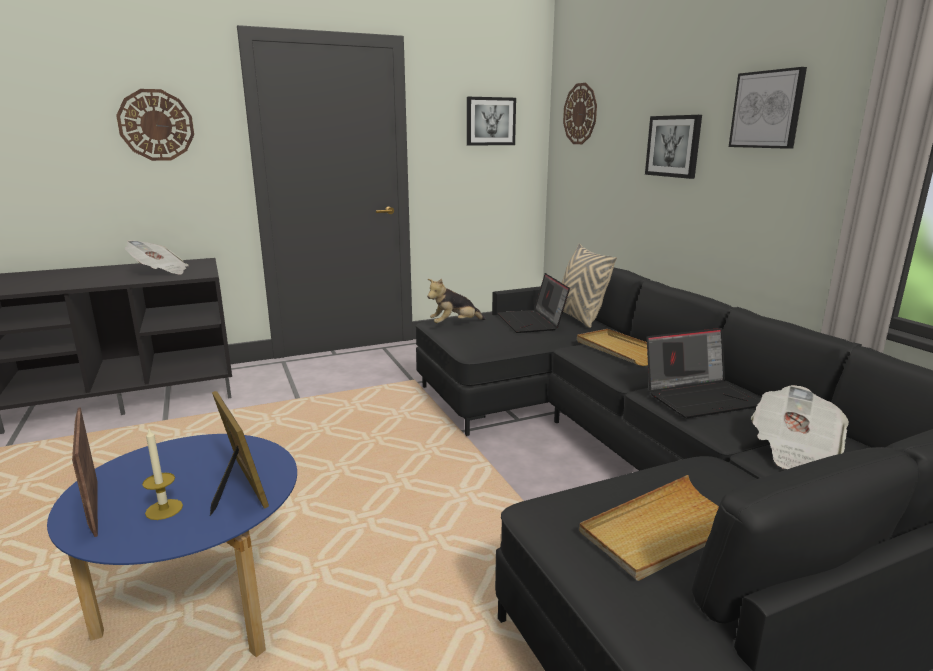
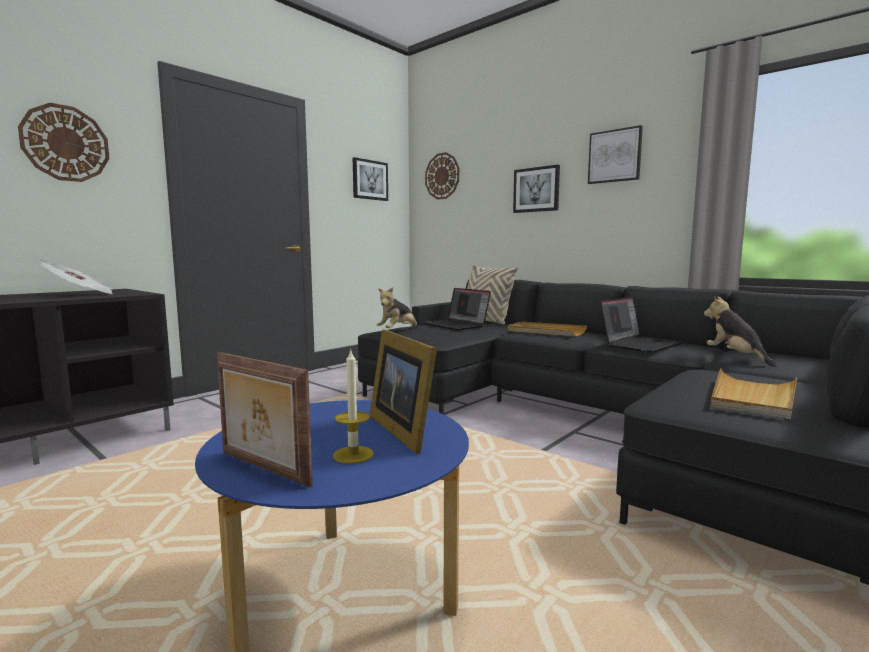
camera: 25 degrees left, 10 degrees down
(239, 488) = (404, 429): picture frame -> picture frame turned 150 degrees counterclockwise
(794, 450) = (736, 357): newspaper -> plush toy

